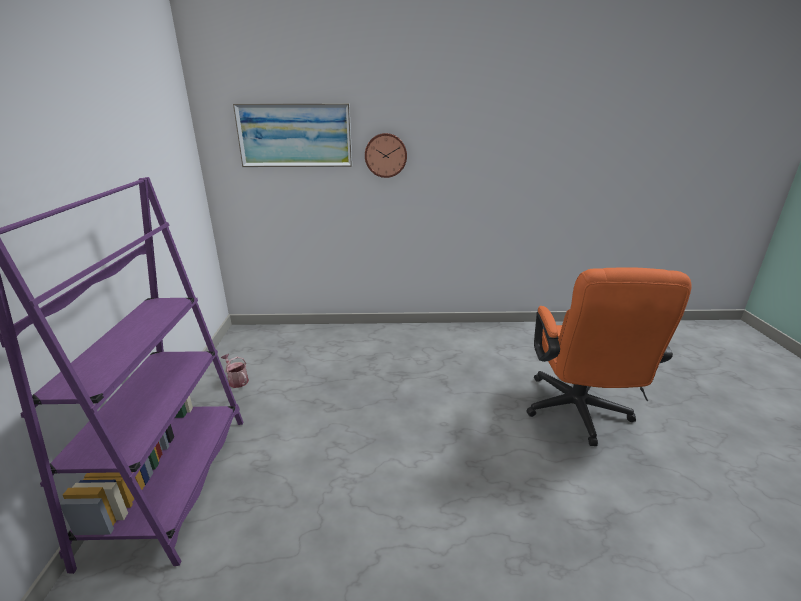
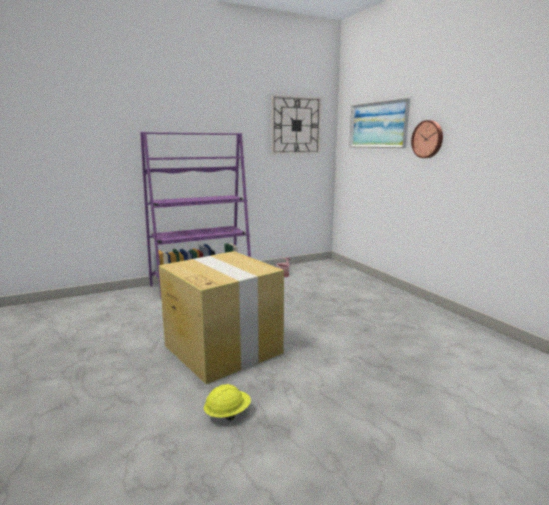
camera: 65 degrees right, 10 degrees down
(161, 141) = (296, 125): none -> wall clock
(425, 518) = (222, 348): none -> cardboard box
(578, 414) = (406, 402): orange office chair -> none
(583, 556) = (227, 414): none -> yellow hard hat

